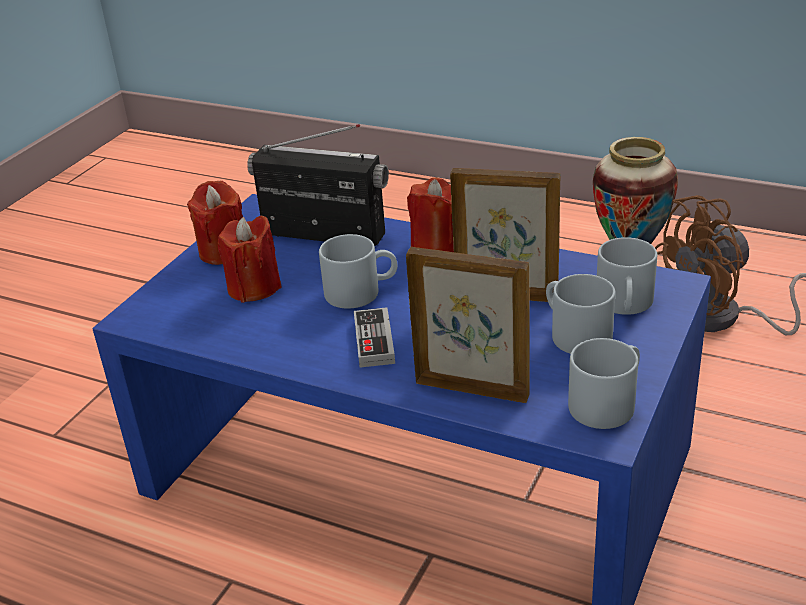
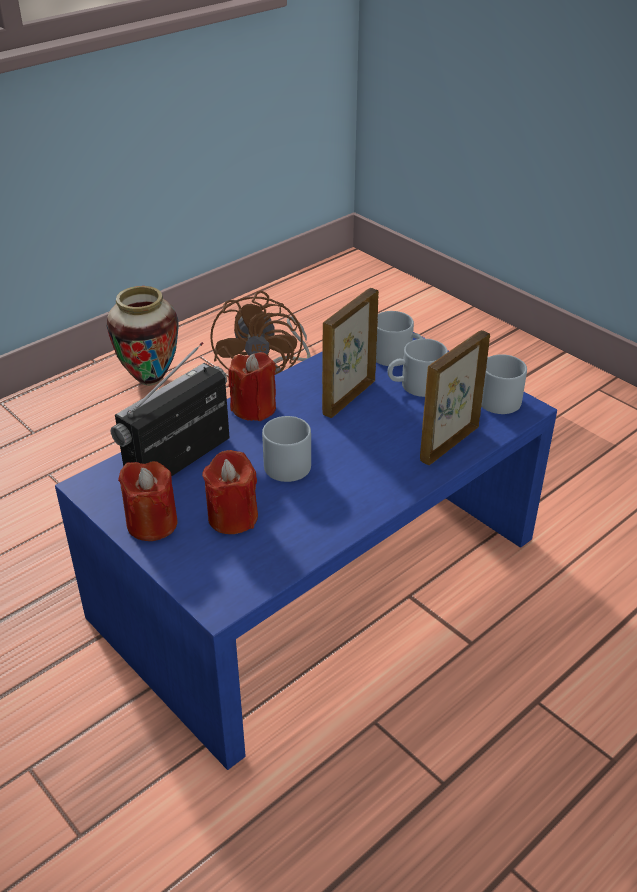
camera: 70 degrees left, 5 degrees up
(374, 341) = (362, 471): game controller -> none

